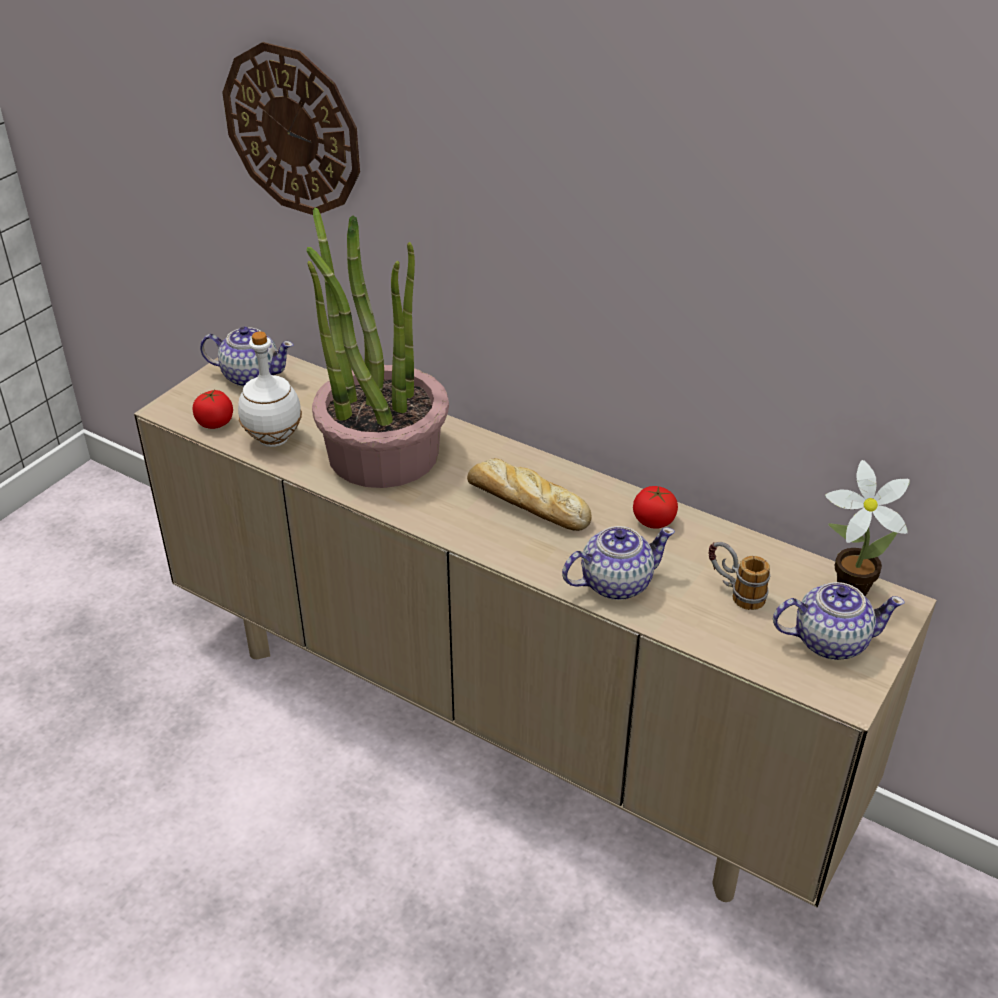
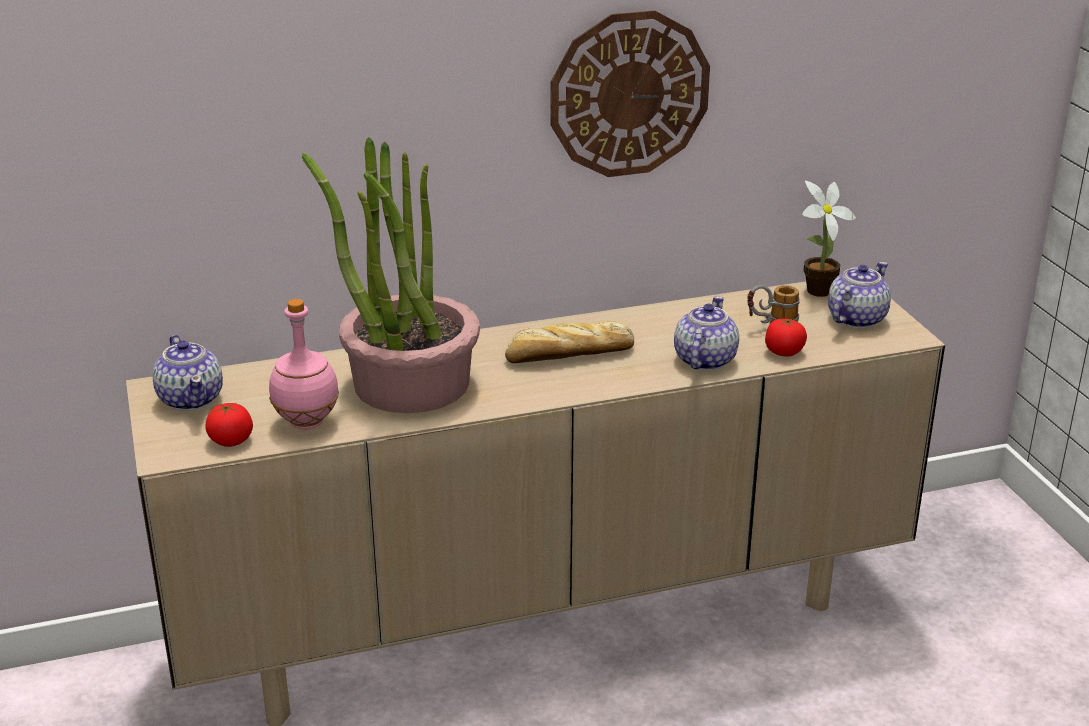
camera: 50 degrees left, 10 degrees down
(250, 376) = (191, 399): teapot -> teapot turned 105 degrees clockwise
(274, 440) = (307, 423): white bottle -> pink bottle
(292, 130) = (189, 105): wall clock -> wall clock (629, 94)
(653, 521) = (659, 320): tomato -> tomato (784, 352)

